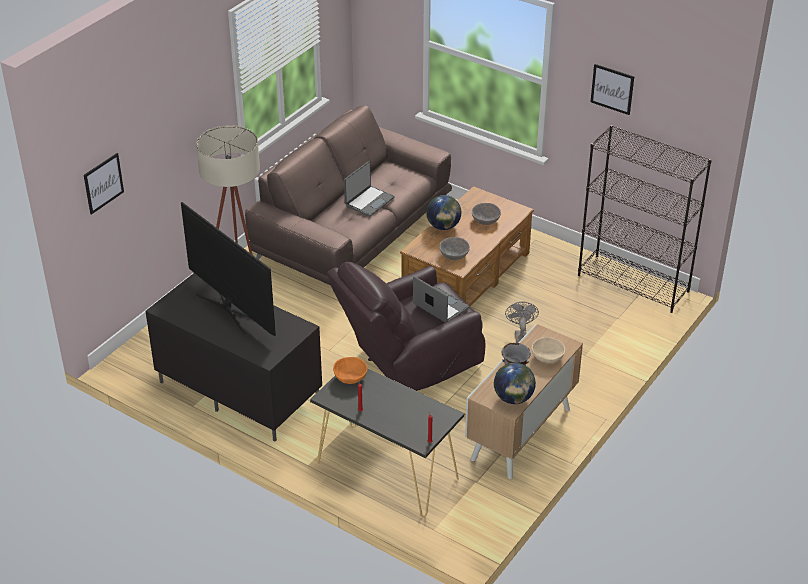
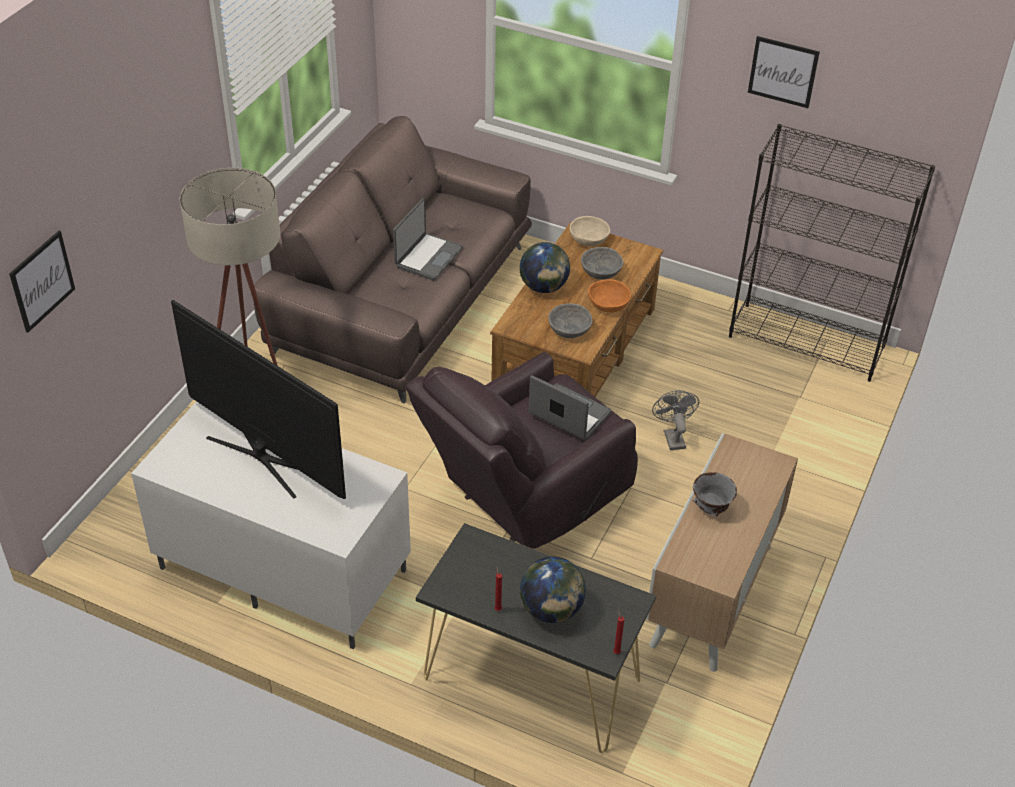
camera: 10 degrees left, 5 degrees up
(237, 391) = (280, 570): black tv stand -> white tv stand
(350, 377) = (469, 552): orange bowl -> orange bowl (608, 304)
(513, 398) = (723, 562): globe -> globe (551, 610)
(547, 357) = (753, 487): beige bowl -> beige bowl (588, 240)

